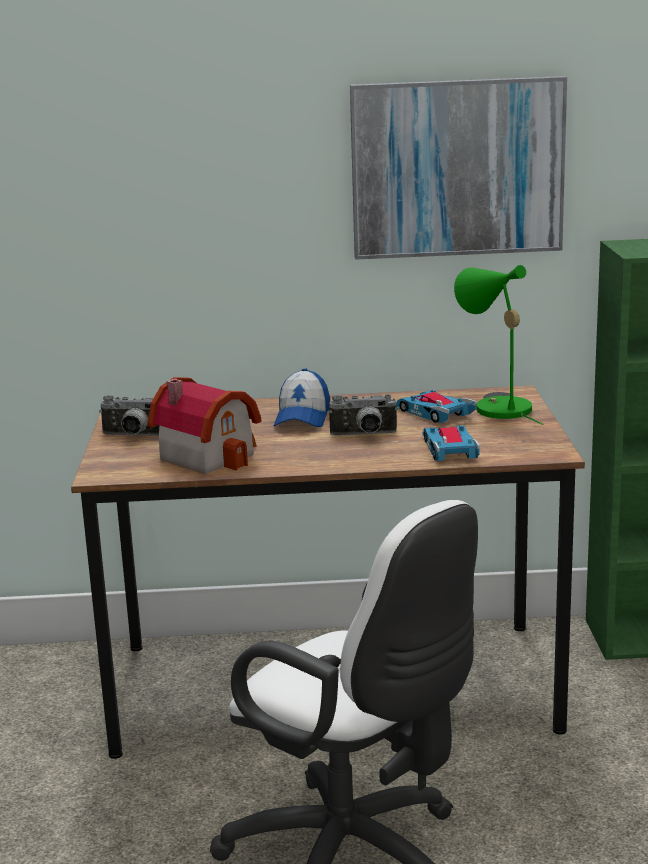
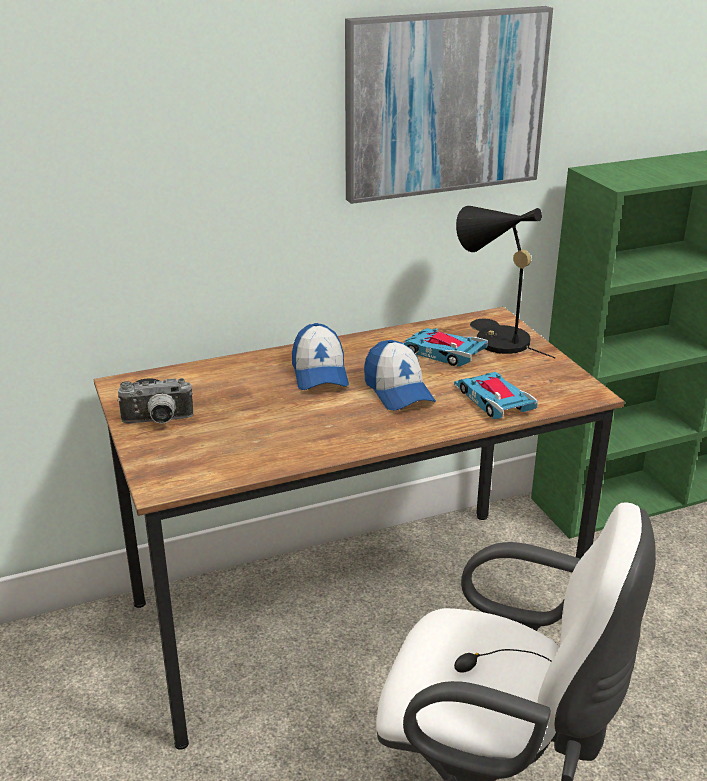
camera: 20 degrees left, 10 degrees up
(209, 455) = (260, 439): toy house -> none
(364, 435) = (398, 391): camera -> cap
(496, 407) = (494, 339): green table lamp -> black table lamp

